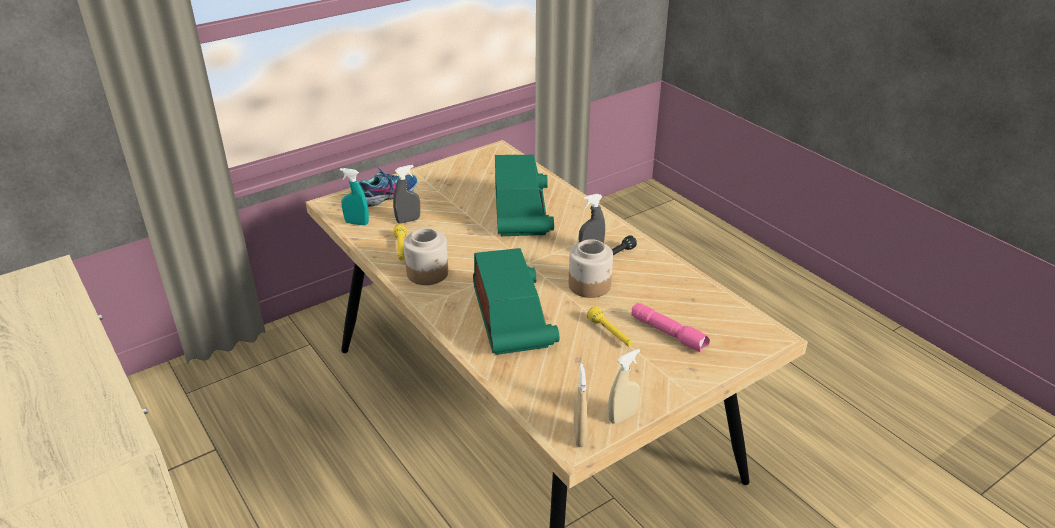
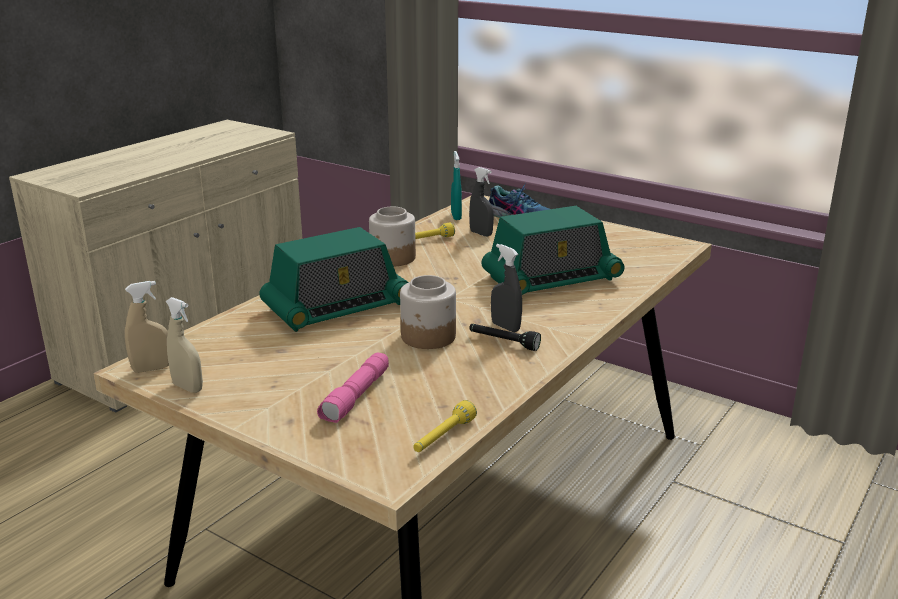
camera: 70 degrees right, 10 degrees down
(610, 333) = (337, 361): yellow flashlight -> yellow flashlight (443, 437)

